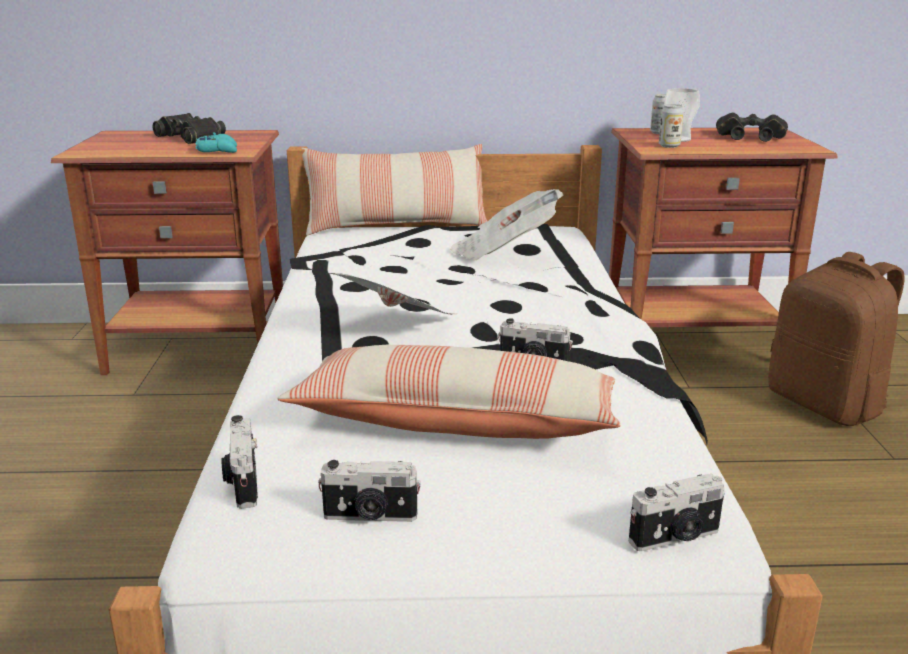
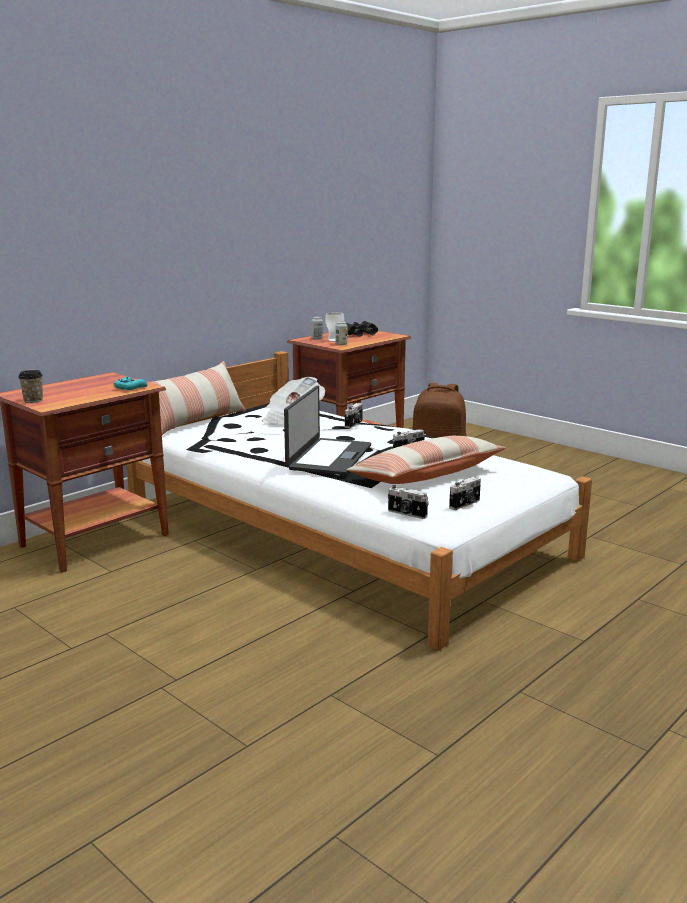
camera: 45 degrees left, 5 degrees down
(96, 144) = (33, 400): none -> cup
(191, 137) = (79, 385): black binoculars -> none
(396, 328) = (328, 457): newspaper -> laptop
(676, 538) = (547, 477): camera -> camera (354, 424)

